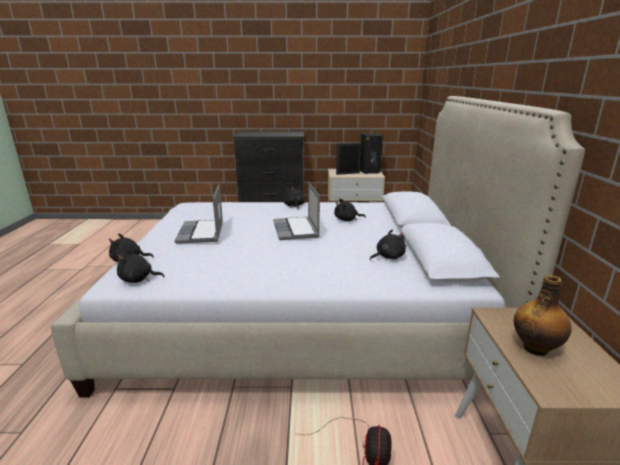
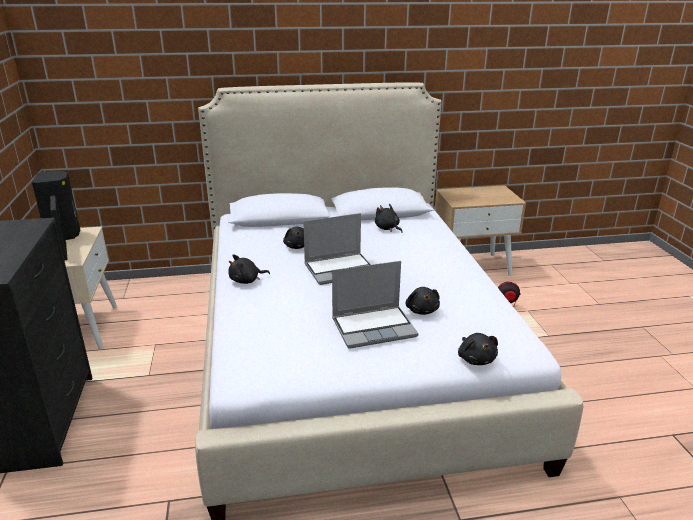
camera: 100 degrees left, 5 degrees up
(138, 279) = (508, 337): black plush toy -> black plush toy (422, 310)
(536, 348) = (482, 198): bottle -> none

